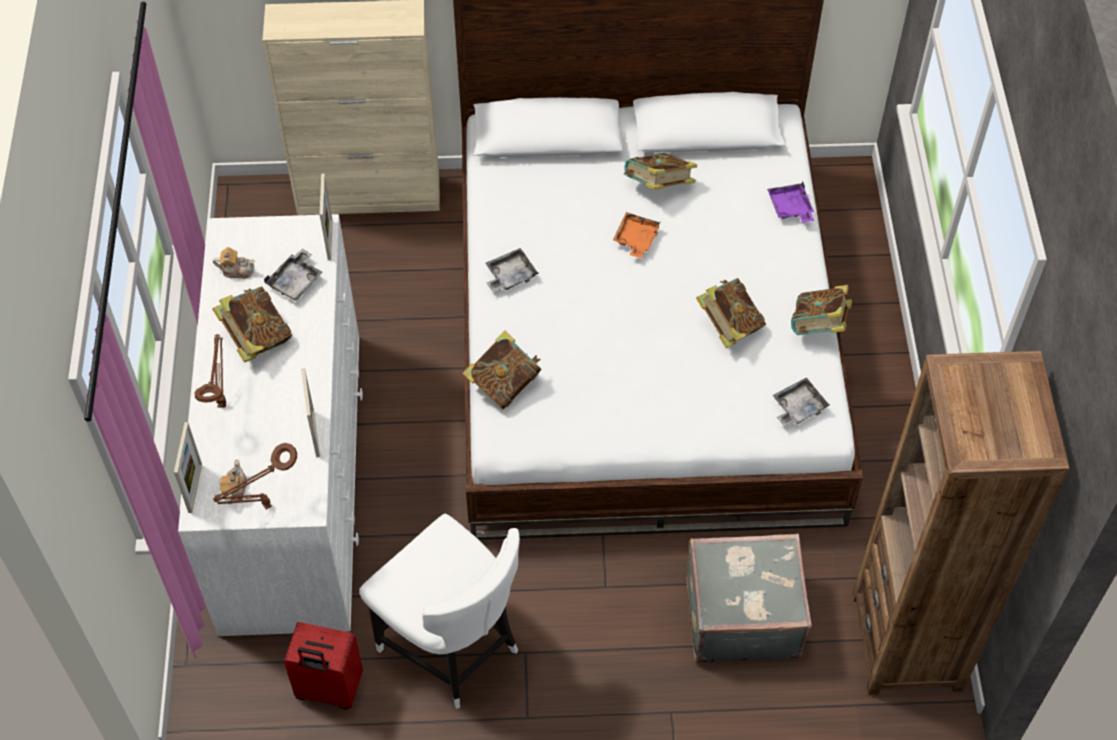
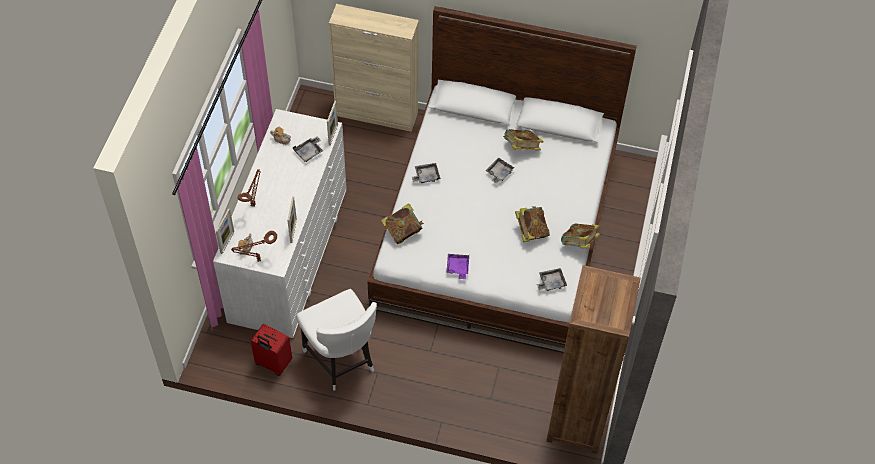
camera: 15 degrees right, 0 degrees up
(256, 338) = (280, 176): book -> none
(636, 239) = (499, 173): orange tray -> grey tray
(741, 614) = (495, 383): grey suitcase -> none
(790, 208) = (588, 177): purple tray -> purple tray (457, 268)

